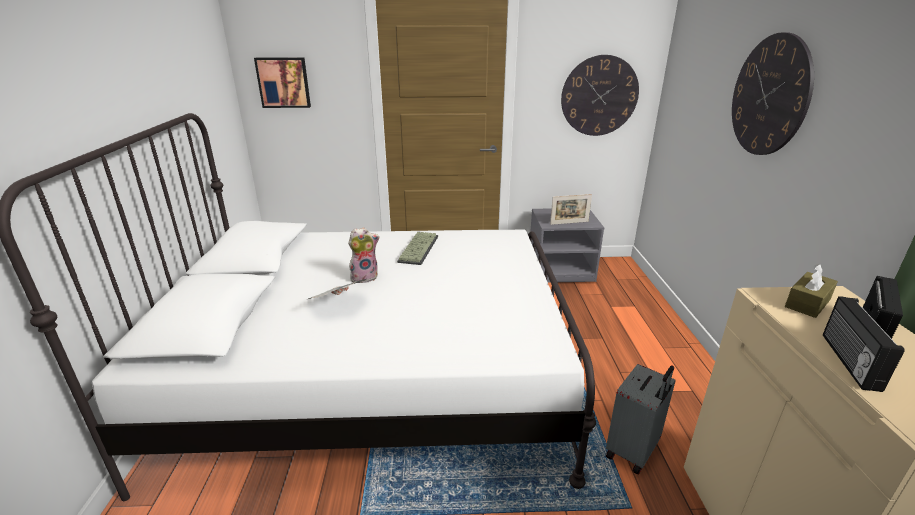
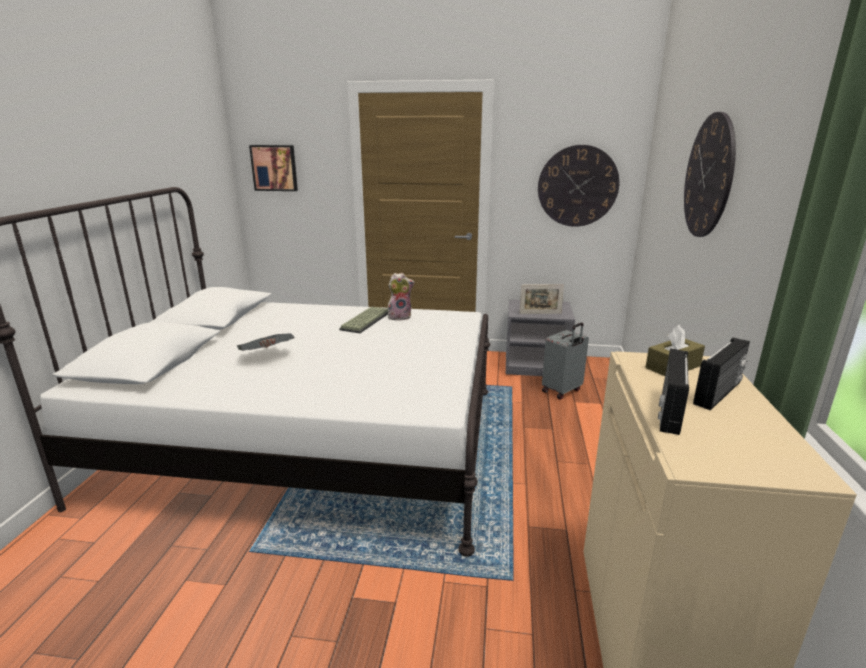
camera: 10 degrees right, 5 degrees down
(365, 277) = (303, 339): plush toy -> plush toy (400, 317)
(633, 451) = (538, 532): grey suitcase -> grey suitcase (562, 391)

